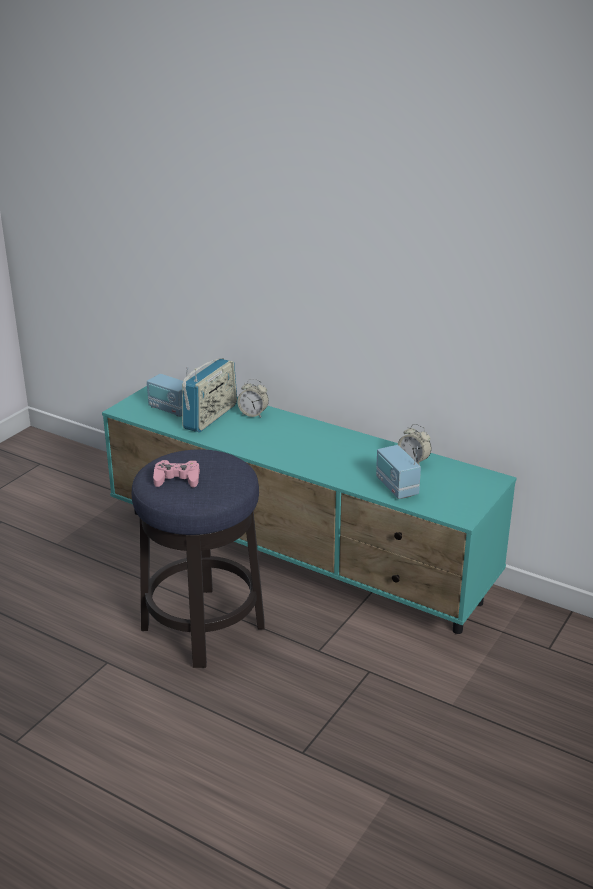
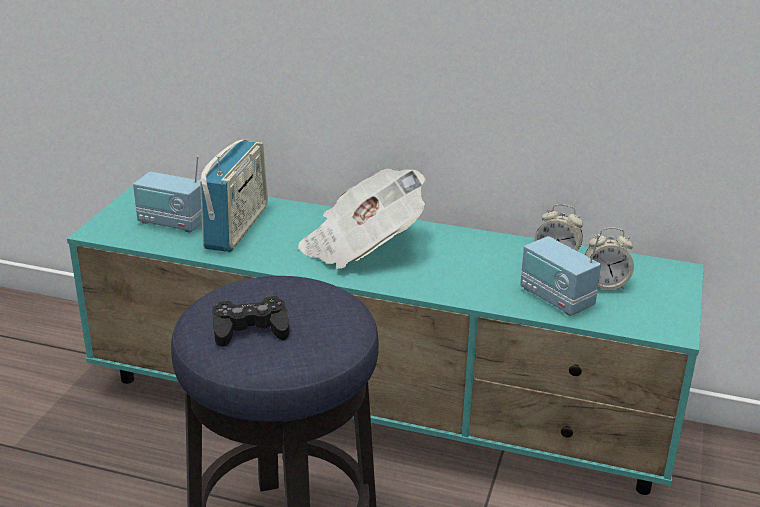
camera: 15 degrees left, 0 degrees up
(177, 479) = (250, 329): pink game controller -> black game controller
(253, 414) = (297, 217): alarm clock -> alarm clock (605, 284)
(286, 438) = (361, 246): none -> newspaper

